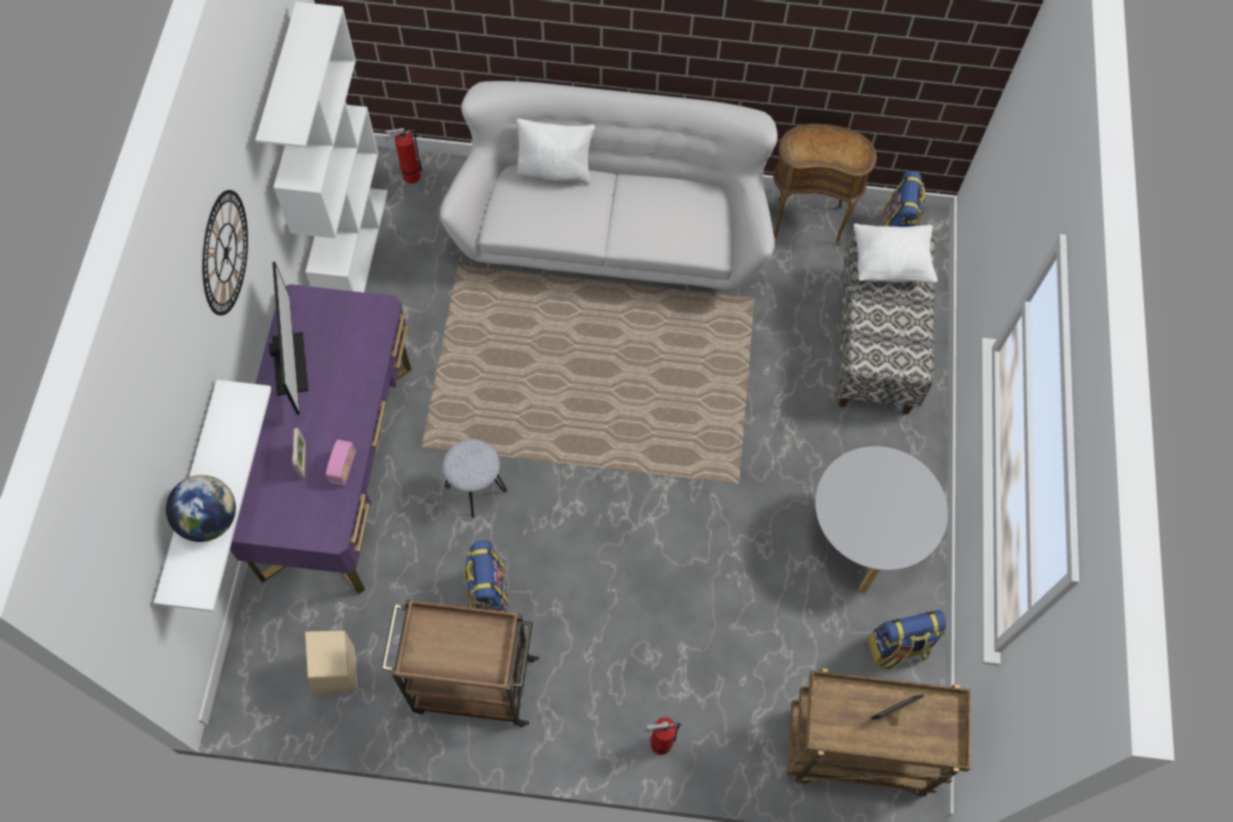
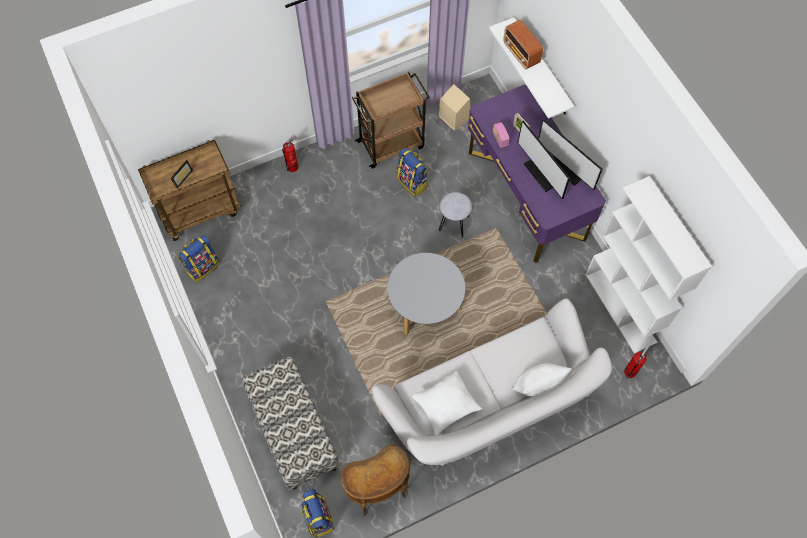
camera: 150 degrees right, 0 degrees up
(210, 520) = (521, 54): globe -> radio
(225, 253) = (612, 128): wall clock -> none
(332, 377) = (541, 174): none -> monitor
(864, 537) = (245, 311): grey coffee table -> grey coffee table (425, 307)
(891, 264) = (300, 441): white pillow -> white pillow (445, 406)

